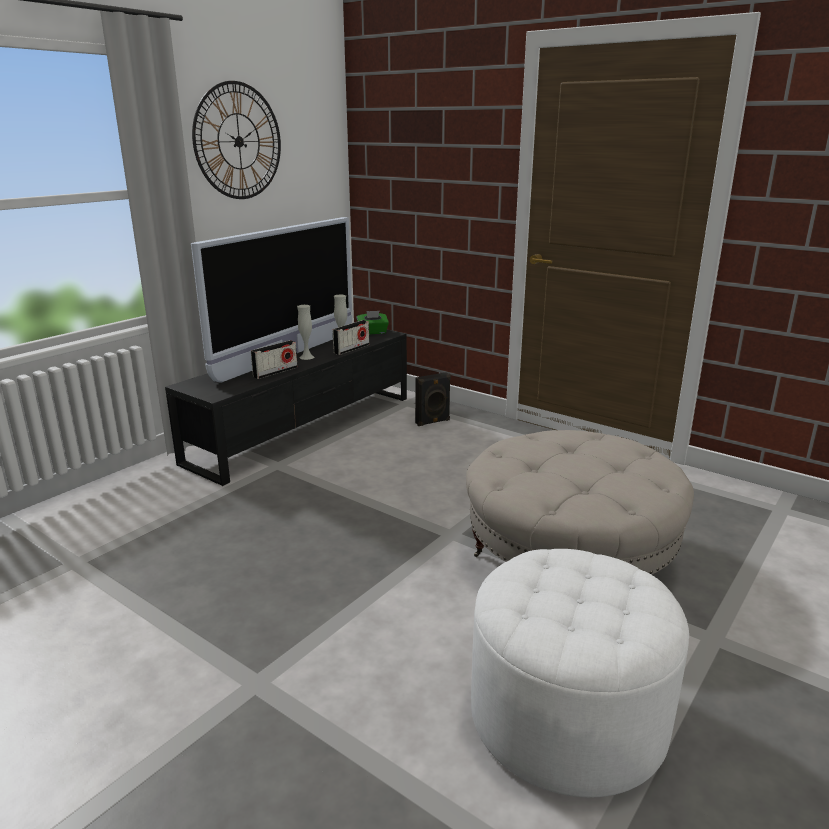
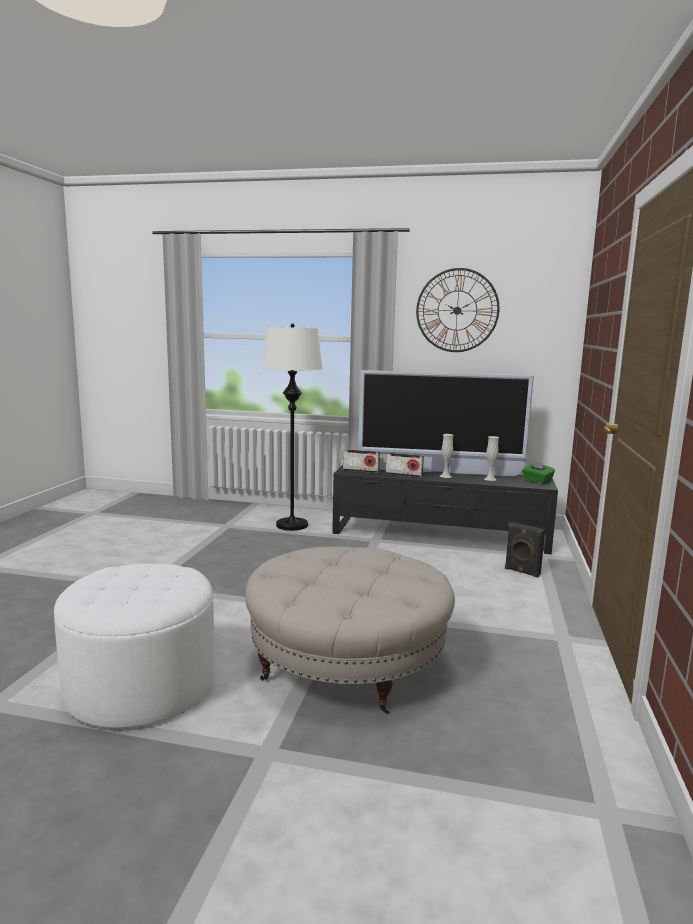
camera: 65 degrees right, 10 degrees down
(153, 507) = (292, 525): none -> white floor lamp
(351, 349) = (485, 482): radio -> radio (360, 471)

